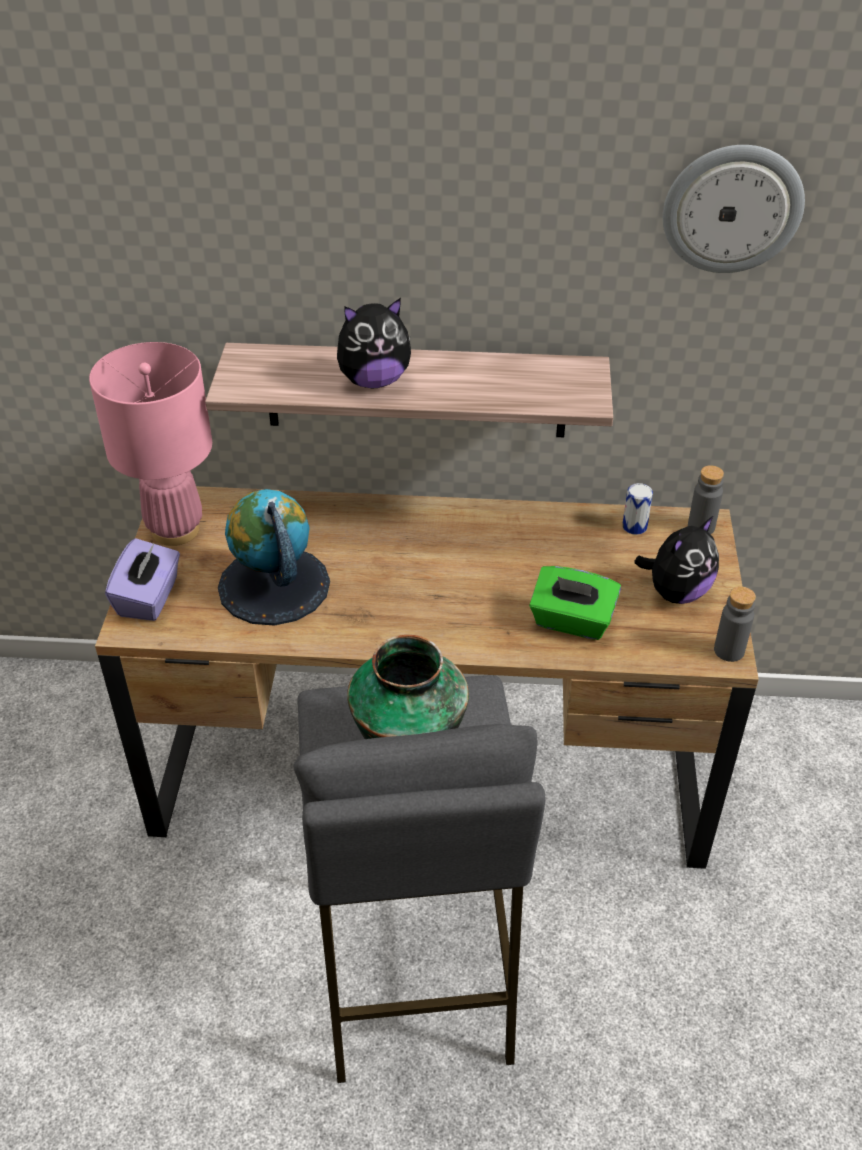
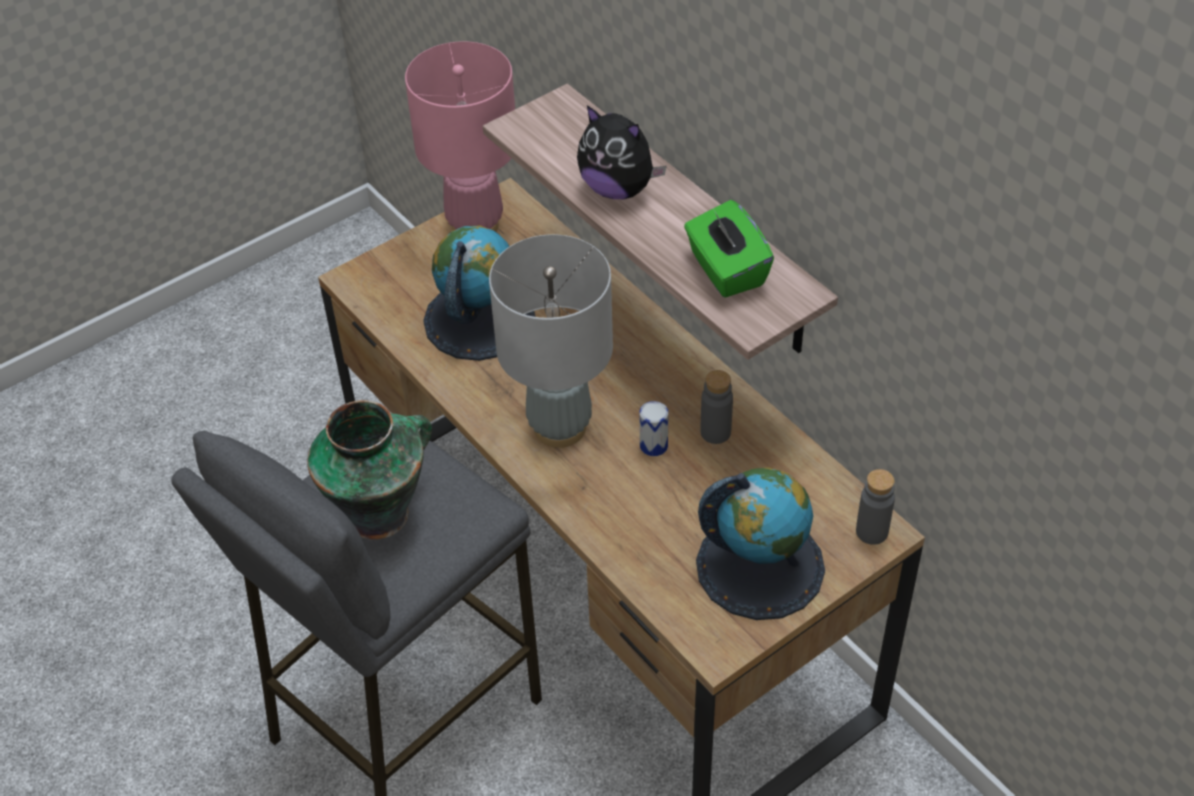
camera: 50 degrees right, 5 degrees up
(149, 598) = (392, 266): purple tissue box -> none
(436, 609) = (560, 427): none -> grey table lamp
(571, 621) = (641, 519): green tissue box -> green tissue box (726, 270)
(634, 526) = (814, 485): can -> can (653, 446)
(676, 592) = (760, 566): plush toy -> globe
(729, 650) = (726, 646): grey bottle -> grey bottle (715, 432)
(732, 208) = (944, 213): wall clock -> none

